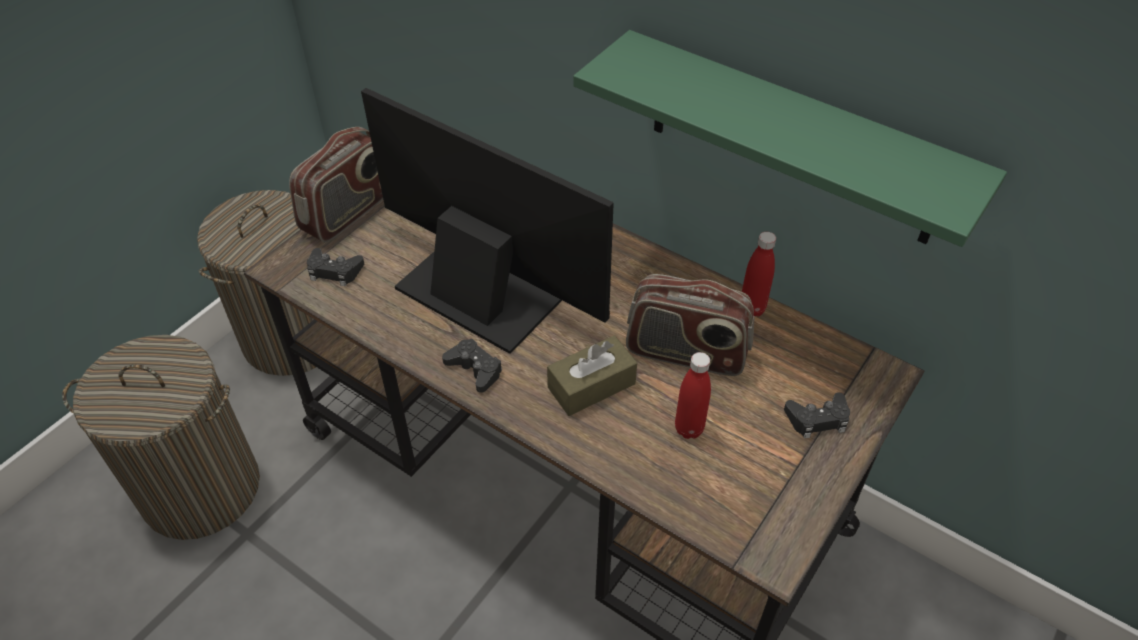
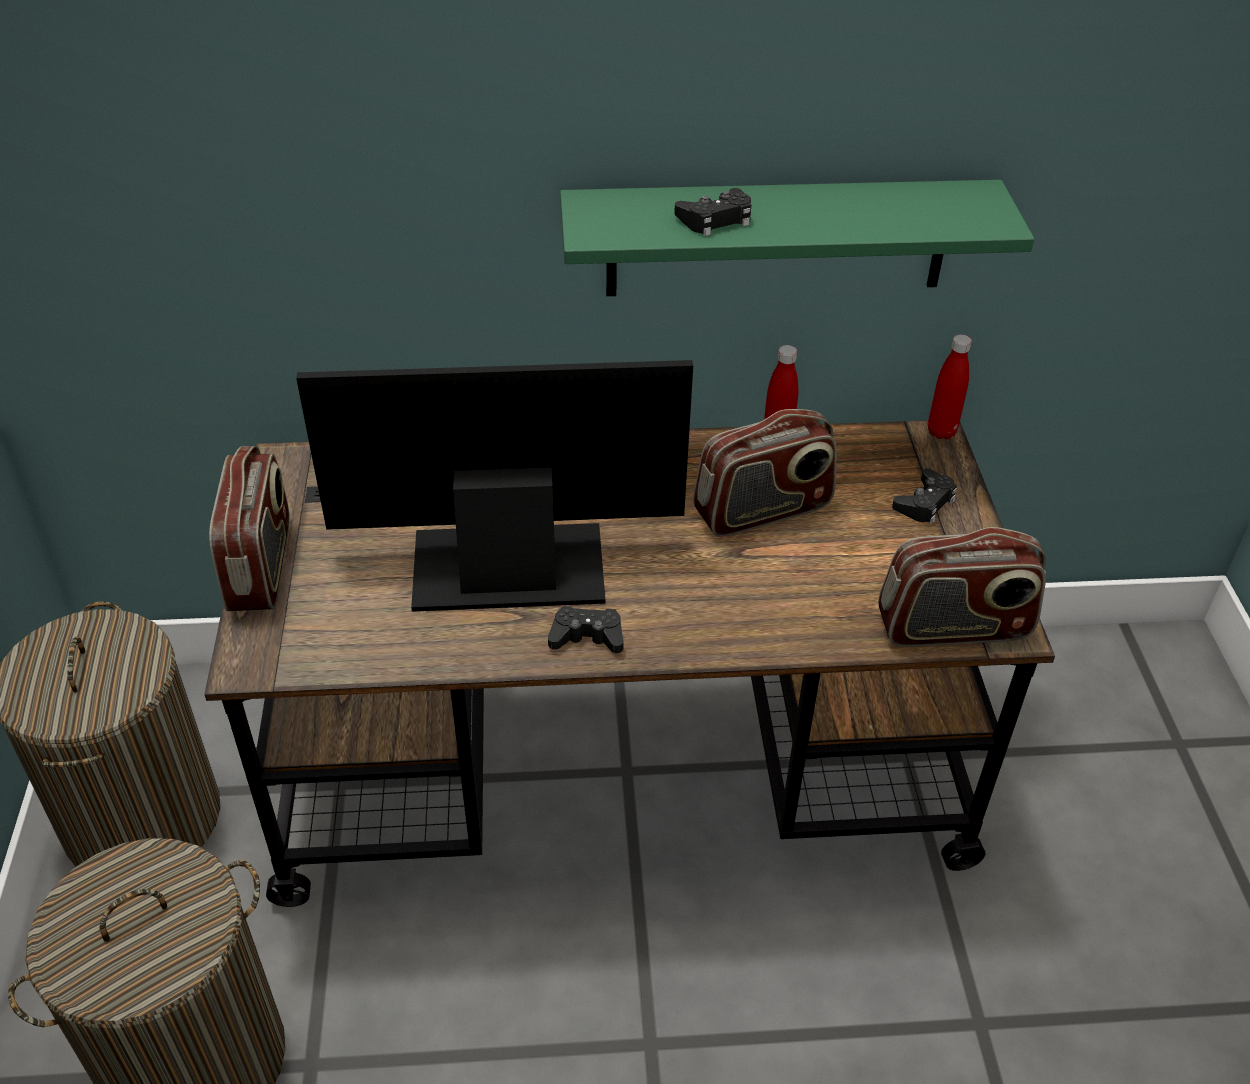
camera: 40 degrees left, 5 degrees down
(334, 271) = (319, 632): black game controller -> black game controller (715, 219)
(591, 385) = (713, 586): brown tissue box -> none
(689, 428) = (836, 571): red bottle -> red bottle (941, 432)
(730, 527) = (953, 628): none -> radio

